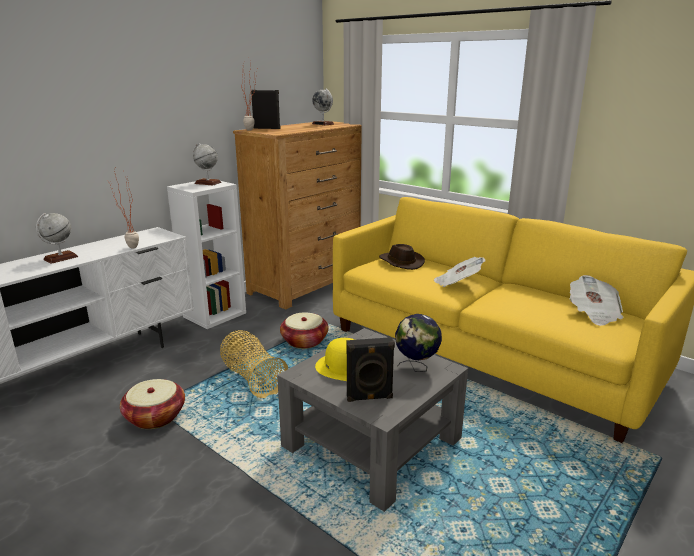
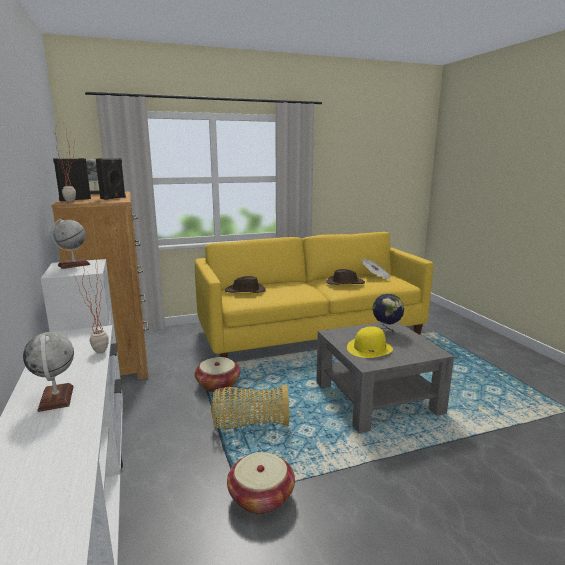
camera: 60 degrees left, 5 degrees down
(369, 398) = (413, 351): black speaker -> black speaker (114, 198)
(457, 283) = (302, 288): newspaper -> none
(522, 300) = (345, 283): none -> brown hat

